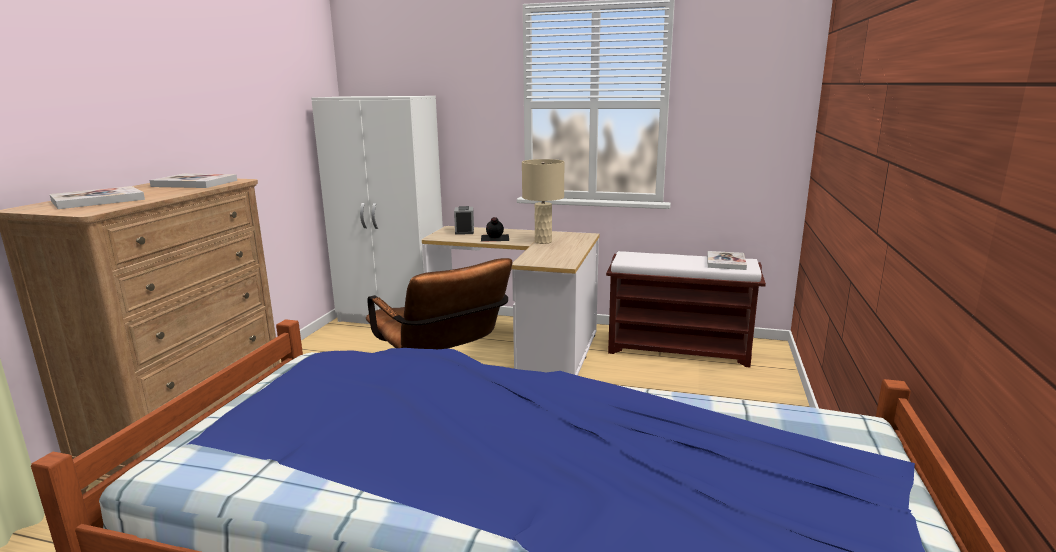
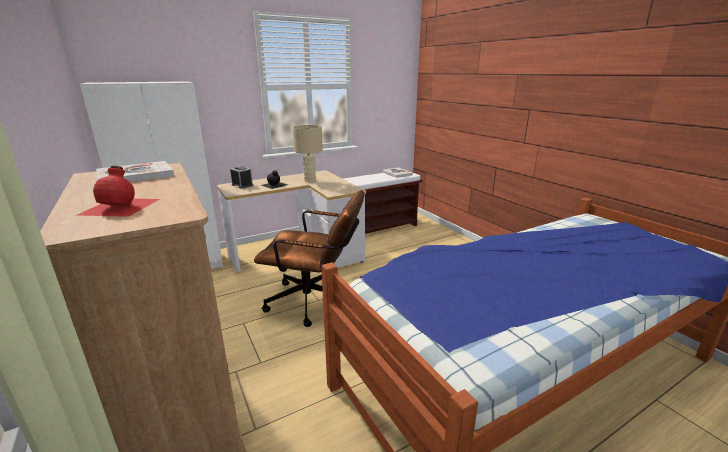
camera: 45 degrees left, 5 degrees up
(98, 200) = (121, 206): book -> red bottle

